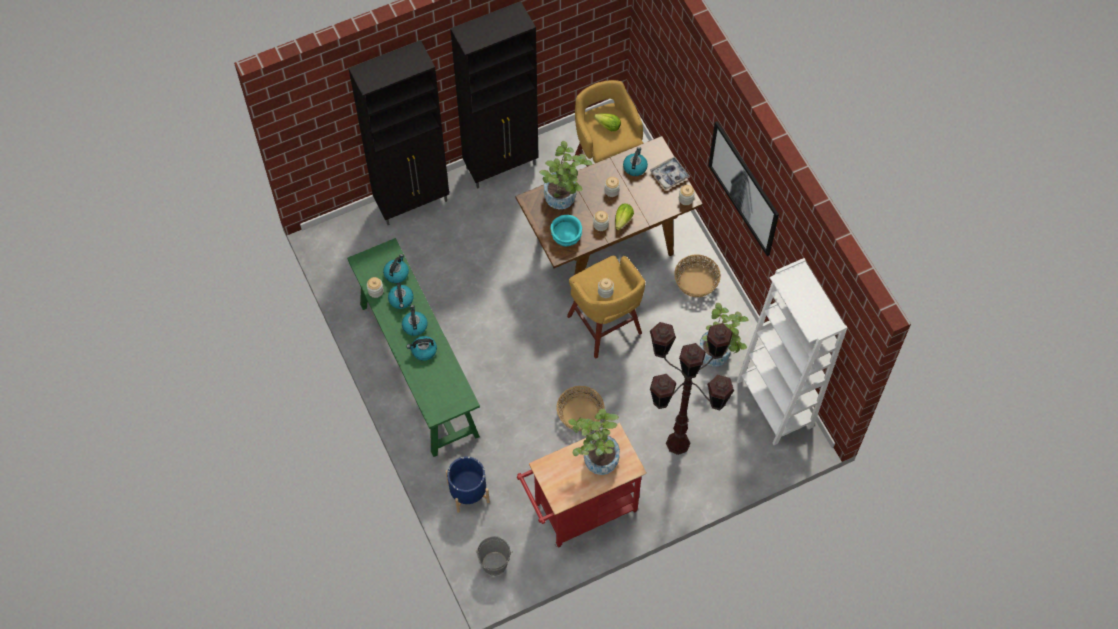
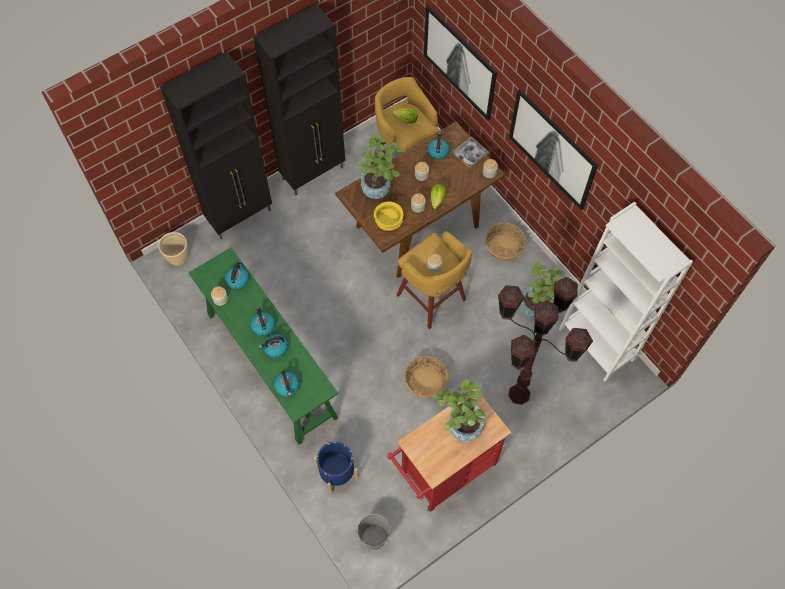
camera: 10 degrees left, 0 degrees up
(338, 239) = (178, 258): none -> beige planter
(401, 300) = (246, 304): kettle -> kettle (287, 386)
(566, 236) = (389, 222): turquoise bowl -> yellow bowl
(670, 76) = (460, 62): none -> picture

